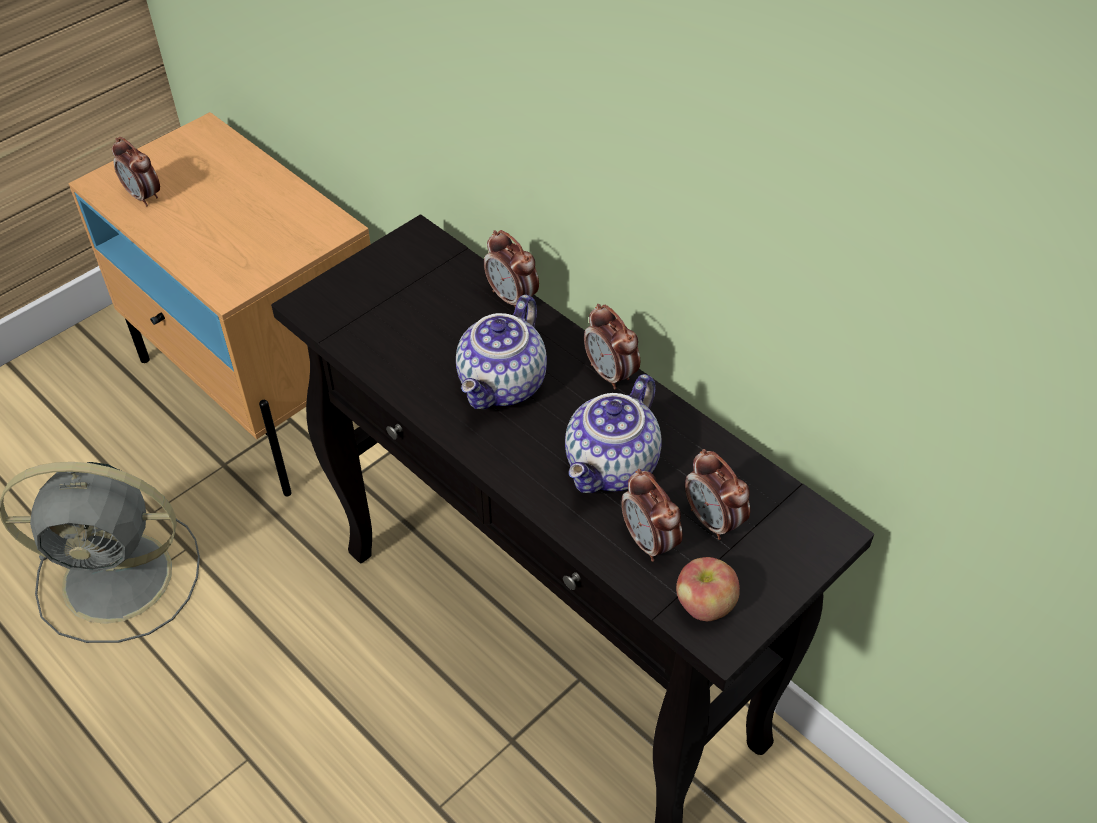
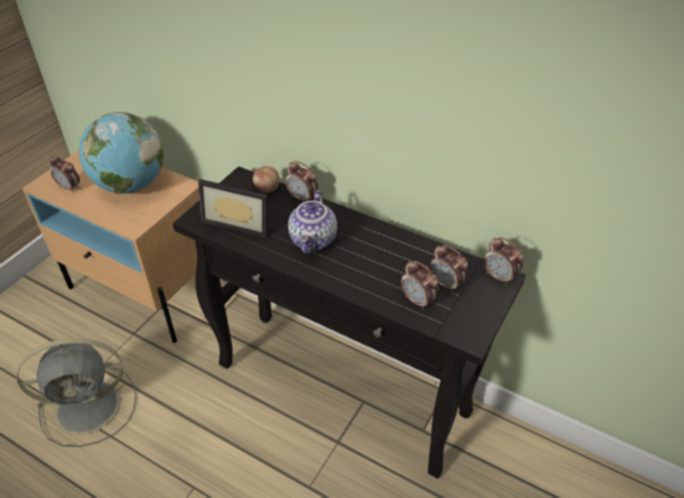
camera: 15 degrees left, 5 degrees down
(244, 211) = (130, 185): none -> globe
(385, 322) = (239, 221): none -> picture frame
(610, 374) = (367, 225): alarm clock -> alarm clock (499, 276)
(613, 468) = (386, 269): teapot -> none
(704, 605) = (457, 325): apple -> apple (267, 189)

